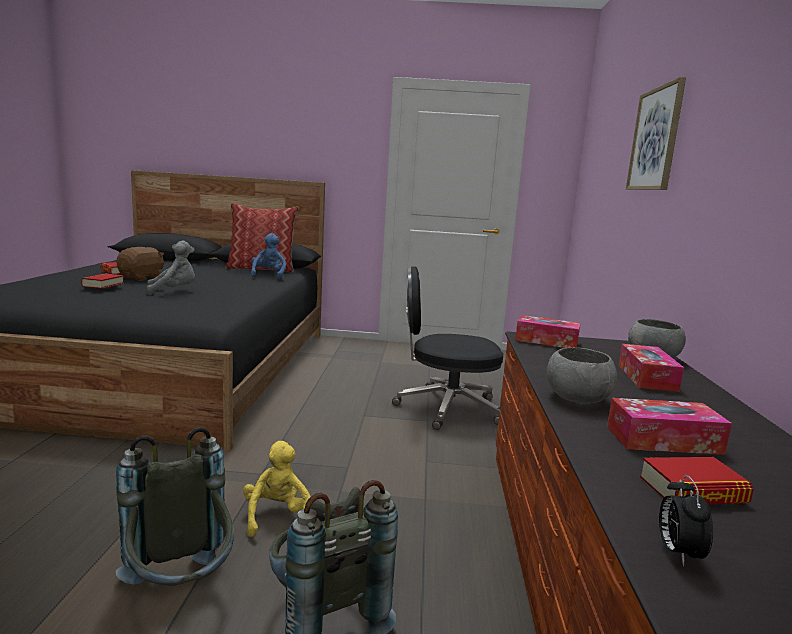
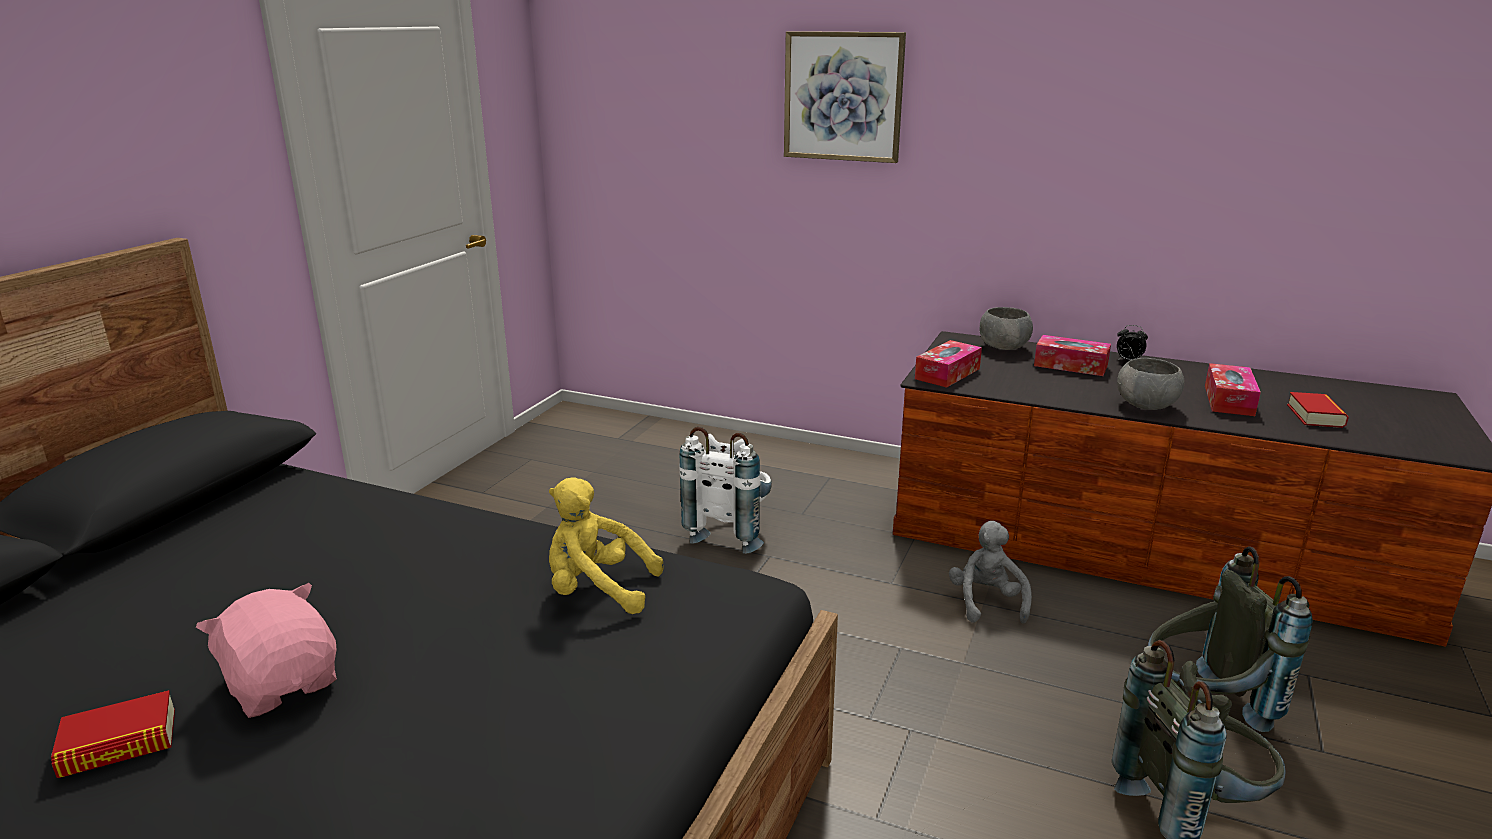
camera: 70 degrees left, 10 degrees up
(103, 285) = (398, 739): book -> none
(142, 278) = (283, 684): brown plush toy -> pink plush toy
(174, 291) = (479, 634): grey plush toy -> grey plush toy (986, 602)
(261, 269) = (233, 510): pillow -> none
(268, 276) = (342, 507): blue plush toy -> none
(277, 517) = (1028, 724): yellow plush toy -> yellow plush toy (597, 590)
(446, 408) = (730, 531): black office chair -> white backpack
(677, 552) = (1404, 442): alarm clock -> alarm clock (1128, 361)

